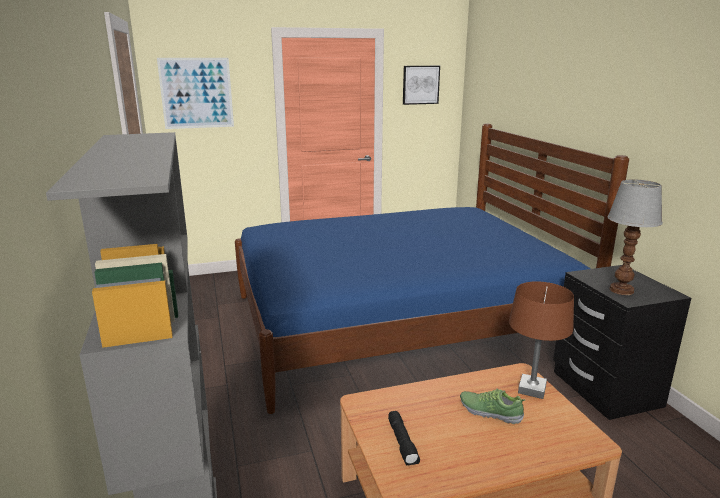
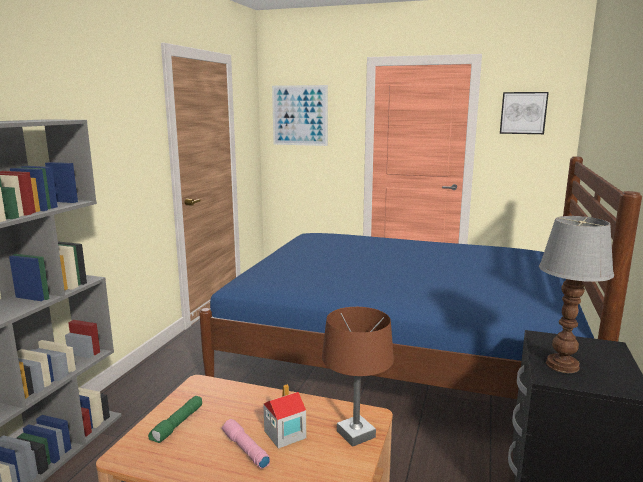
camera: 35 degrees right, 5 degrees down
(403, 443) = (178, 425): black flashlight -> green flashlight
(482, 436) = (245, 449): none -> pink flashlight
(490, 412) = (284, 434): shoe -> toy house

